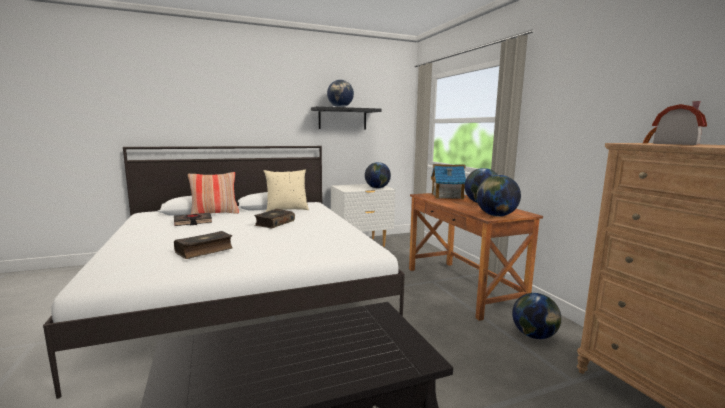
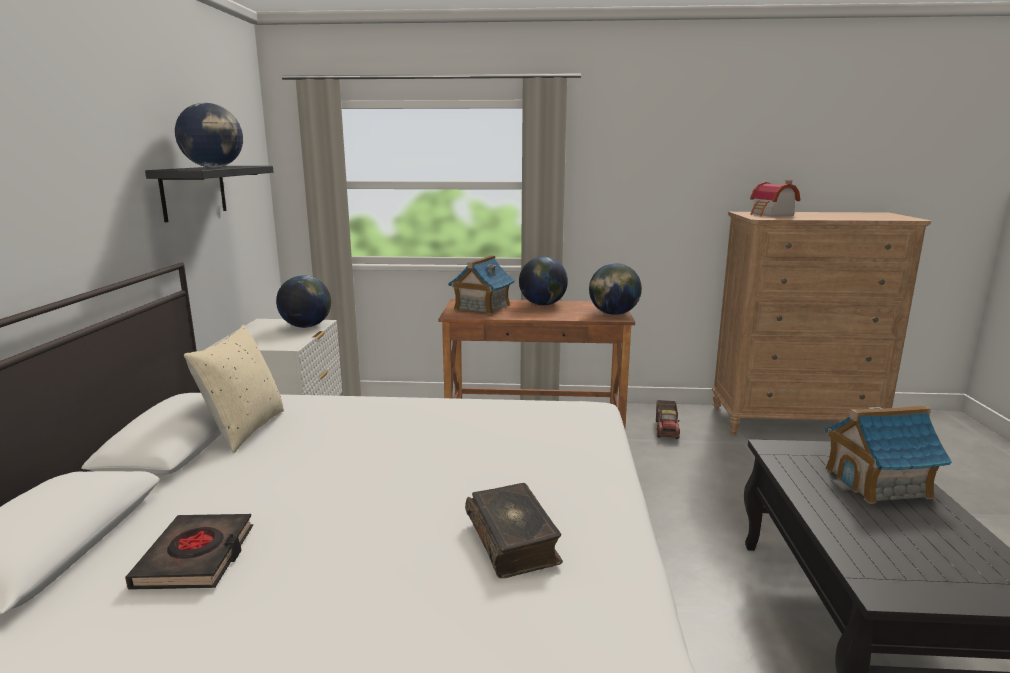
camera: 65 degrees left, 5 degrees up
(215, 213) = (138, 520): pillow -> none
(274, 223) = (356, 455): book -> none
(345, 354) = (877, 483): none -> toy house
(534, 335) = (667, 429): globe -> toy truck

